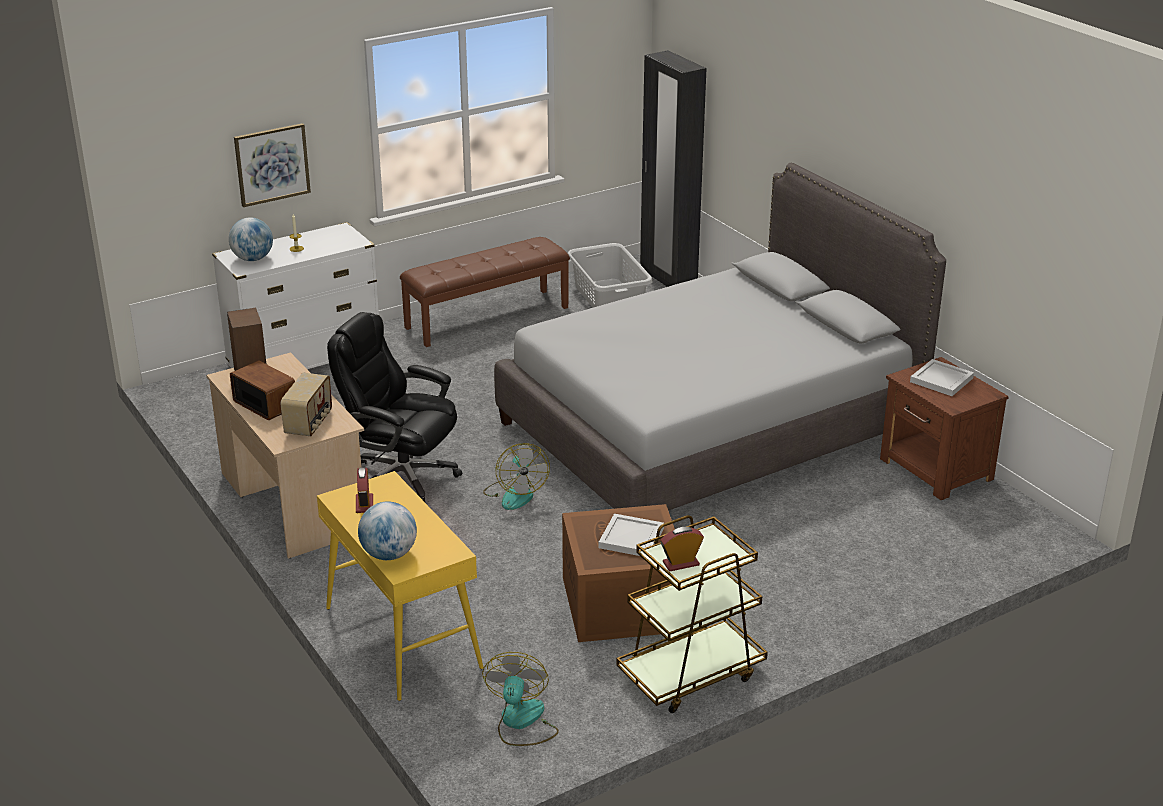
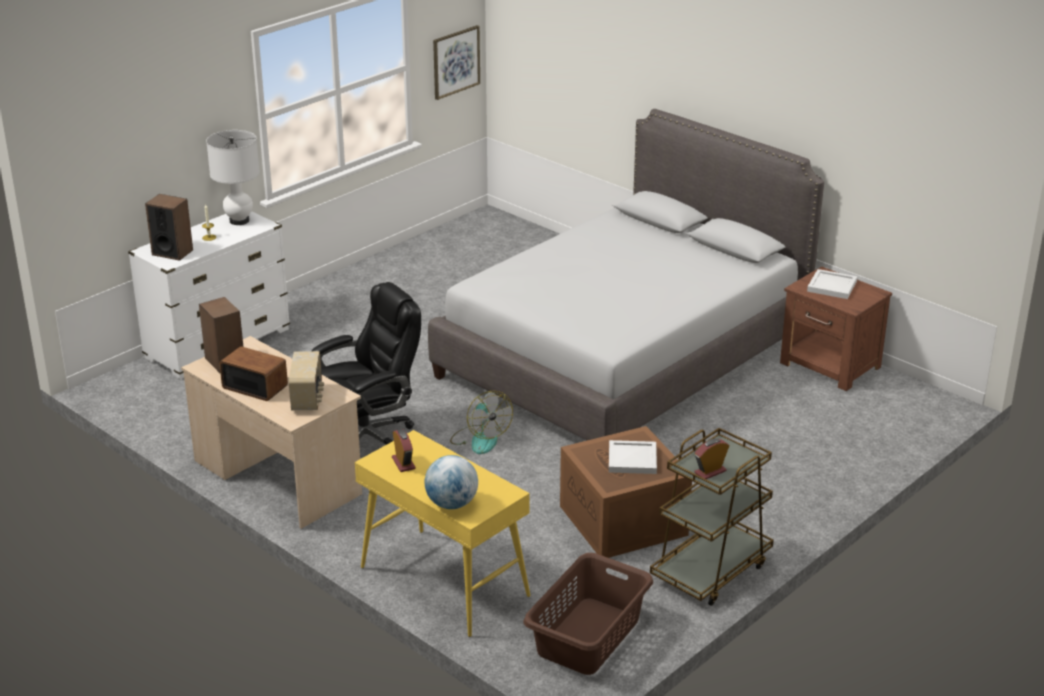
camera: 15 degrees left, 0 degrees up
(253, 259) = (172, 252): globe -> speaker
(272, 164) = (176, 159): picture -> picture (456, 62)
(335, 235) = (239, 221): none -> white table lamp
(401, 477) = (368, 439): black office chair -> black office chair turned 135 degrees clockwise
(487, 317) = (371, 282): brown bench -> none
(521, 722) = (587, 636): fan -> brown laundry basket
(609, 297) = (474, 250): grey laundry basket -> none
(668, 278) = (519, 227): black wardrobe -> none

